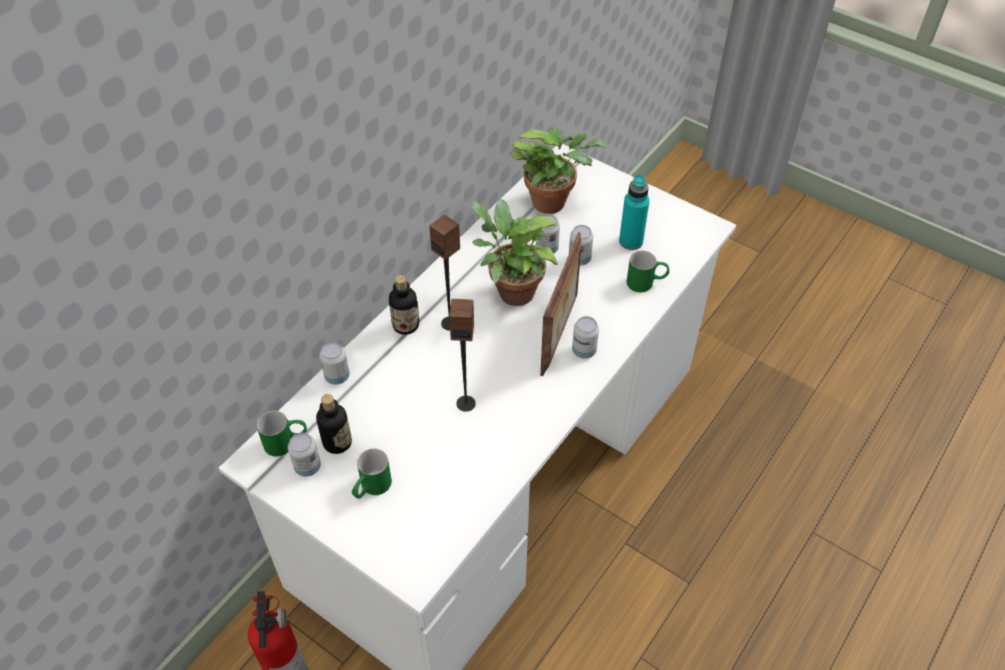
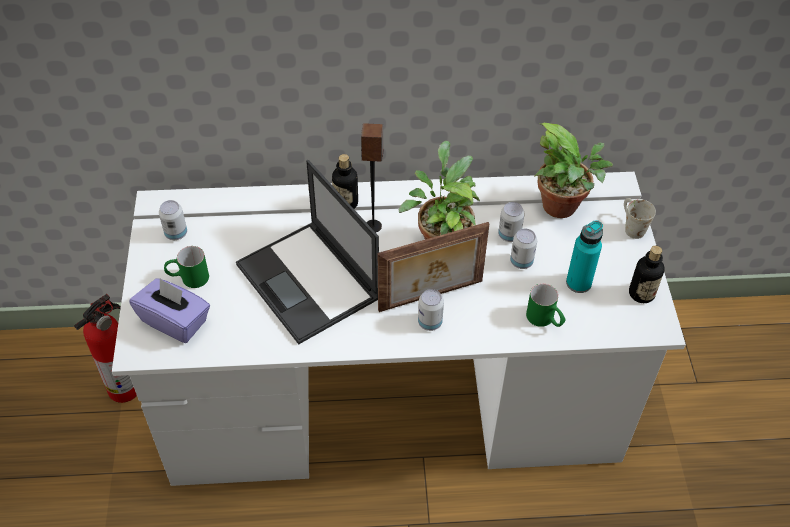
camera: 50 degrees right, 0 degrees up
(286, 442) = (186, 209): green mug -> none
(337, 376) = (264, 198): can -> none
(337, 442) = (209, 235): bottle -> bottle (641, 293)
(411, 527) = (175, 321): none -> purple tissue box
(466, 403) = (309, 282): speaker -> laptop
(608, 179) = (631, 226): none -> white mug

